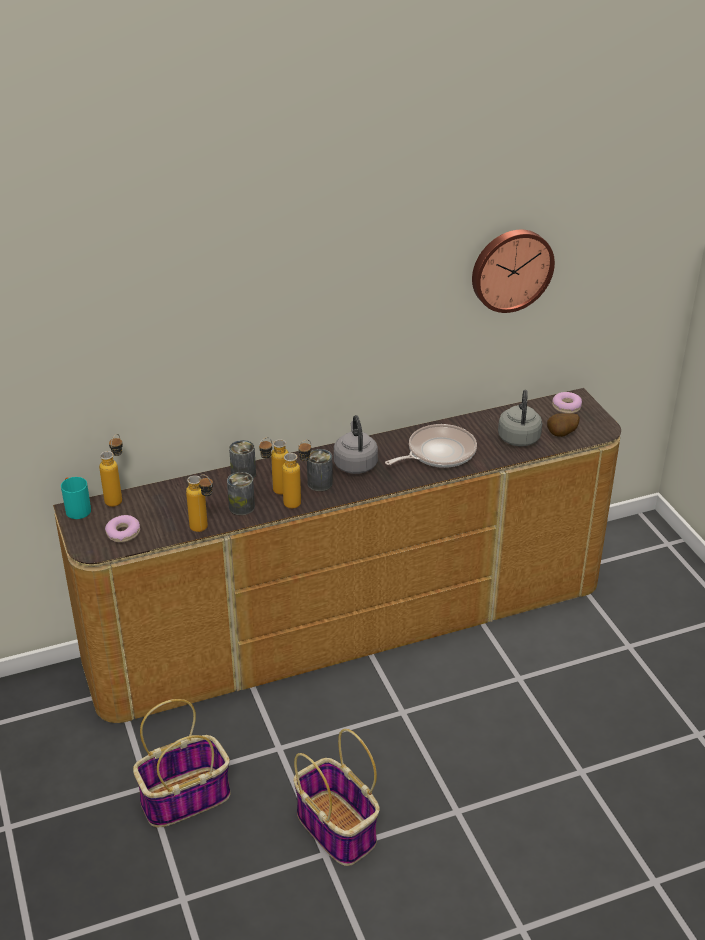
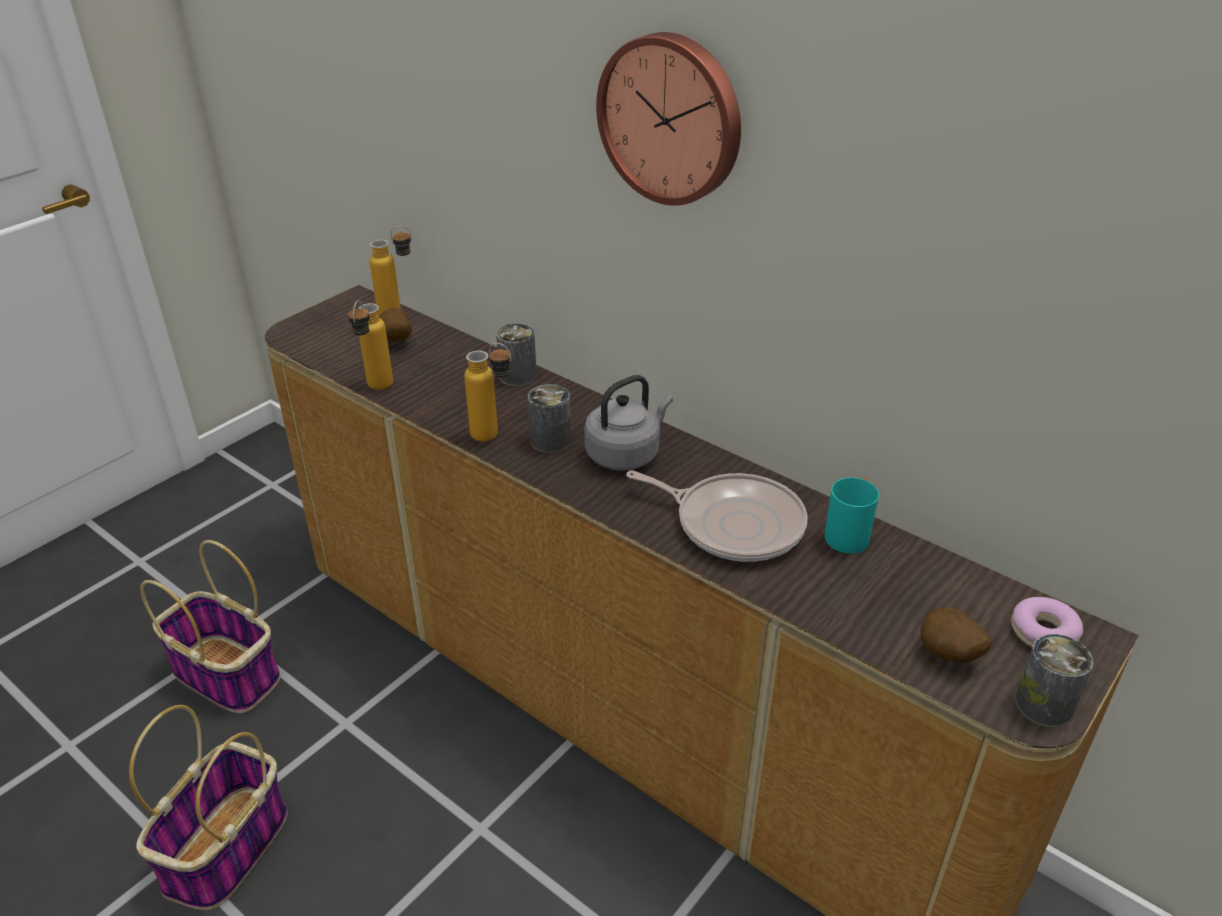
camera: 60 degrees right, 0 degrees up
(76, 509) = (359, 299): turquoise mug -> turquoise mug (849, 534)
(123, 533) = (333, 341): donut -> none
(153, 509) = (395, 342): none -> potato
(241, 507) = (445, 399): can -> can (1043, 705)
(275, 492) = (498, 413): bottle -> none
(511, 269) = (1027, 275): wall clock -> wall clock (672, 118)
(519, 437) = (877, 601): grey kettle -> none

